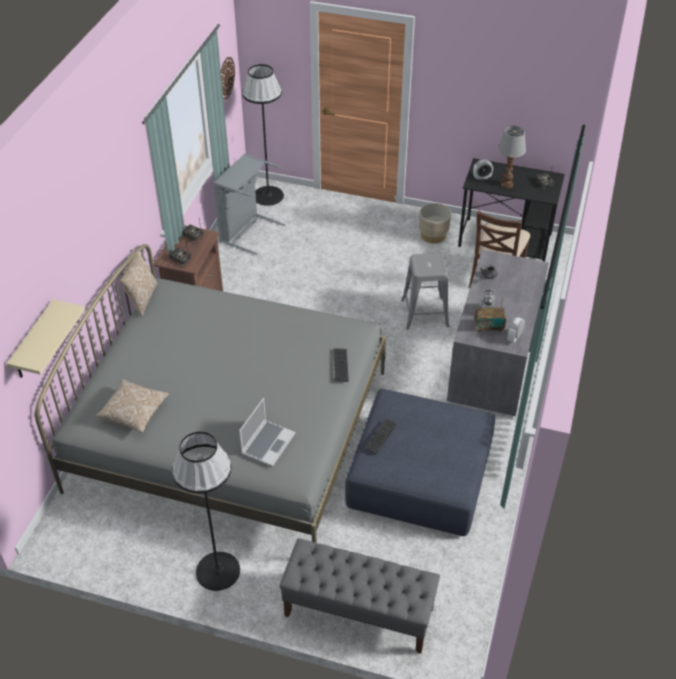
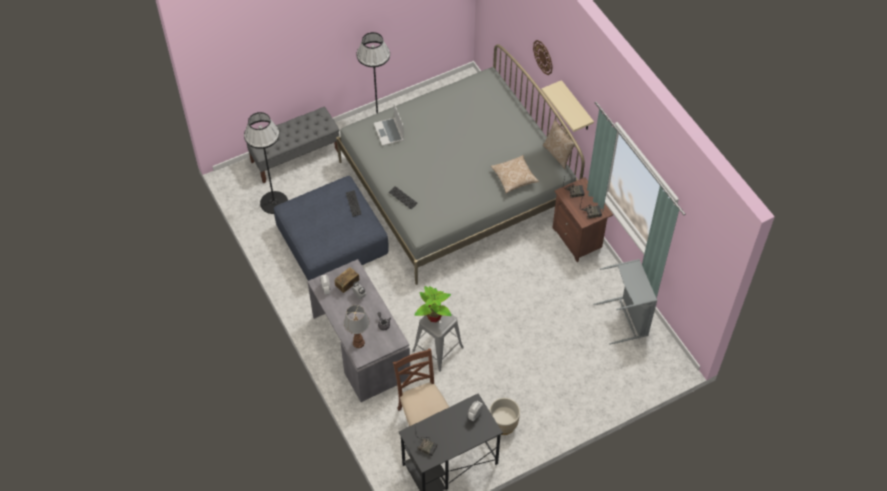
camera: 135 degrees right, 10 degrees up
(33, 342) = (511, 28): beige shelf -> beige shelf (576, 107)
(134, 412) = (471, 98): pillow -> pillow (514, 178)
(226, 78) = (698, 273): wall clock -> wall clock (543, 57)
(268, 195) = (657, 362): black floor lamp -> black floor lamp (274, 202)
(429, 268) = (434, 316): none -> potted plant
(506, 184) = (452, 422): table lamp -> table lamp (359, 342)

